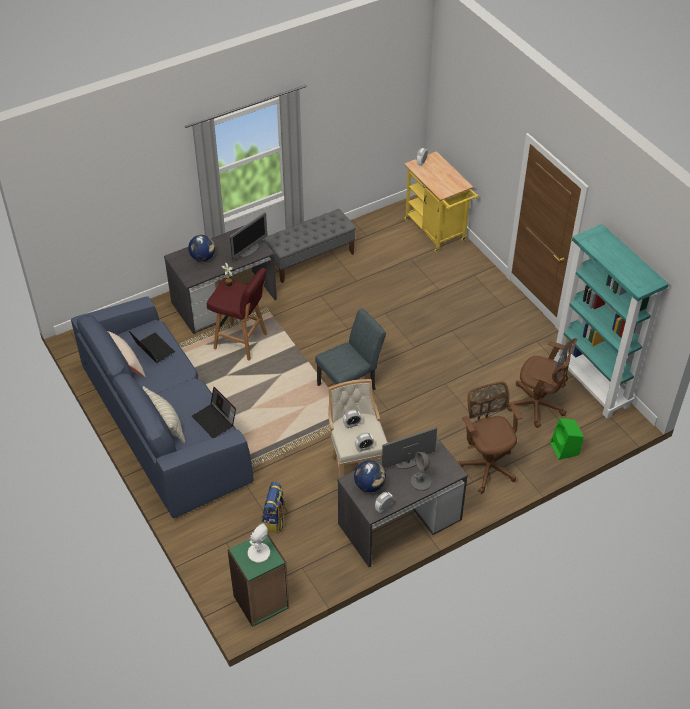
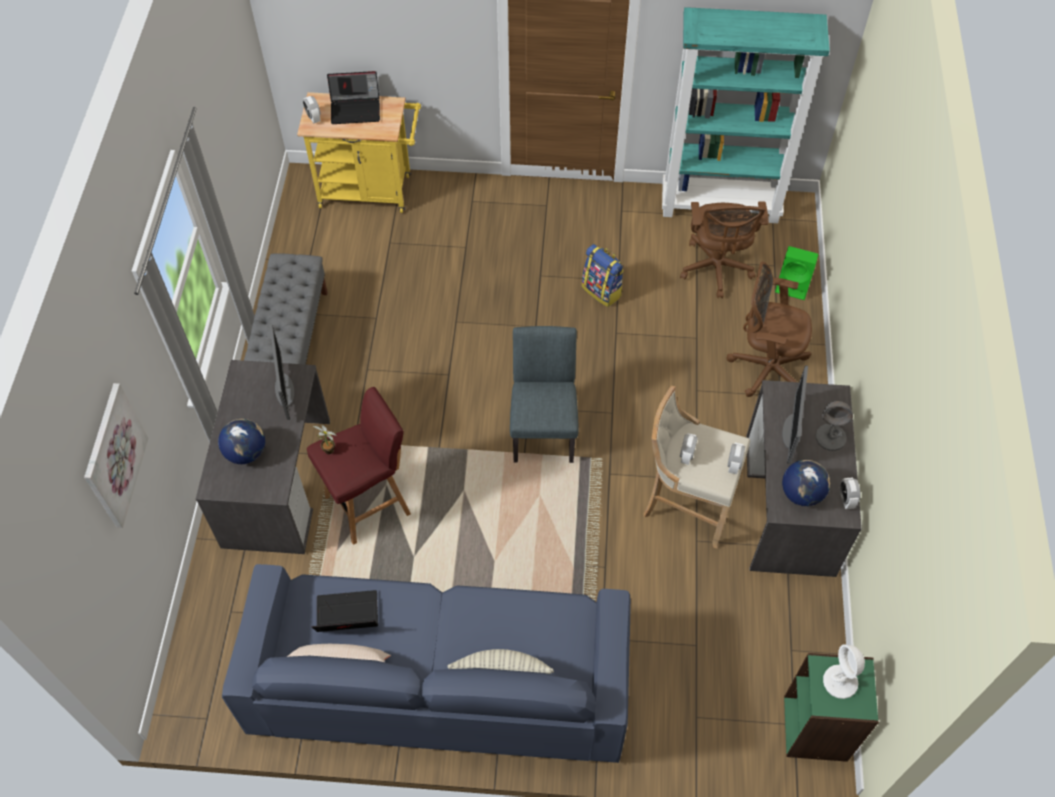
camera: 55 degrees left, 10 degrees up
(124, 186) = (113, 456): none -> picture
(215, 420) = (542, 610): laptop -> laptop (356, 109)
(275, 520) = (698, 638): backpack -> backpack (602, 291)
(538, 406) = (716, 269): brown office chair -> brown office chair turned 120 degrees clockwise

